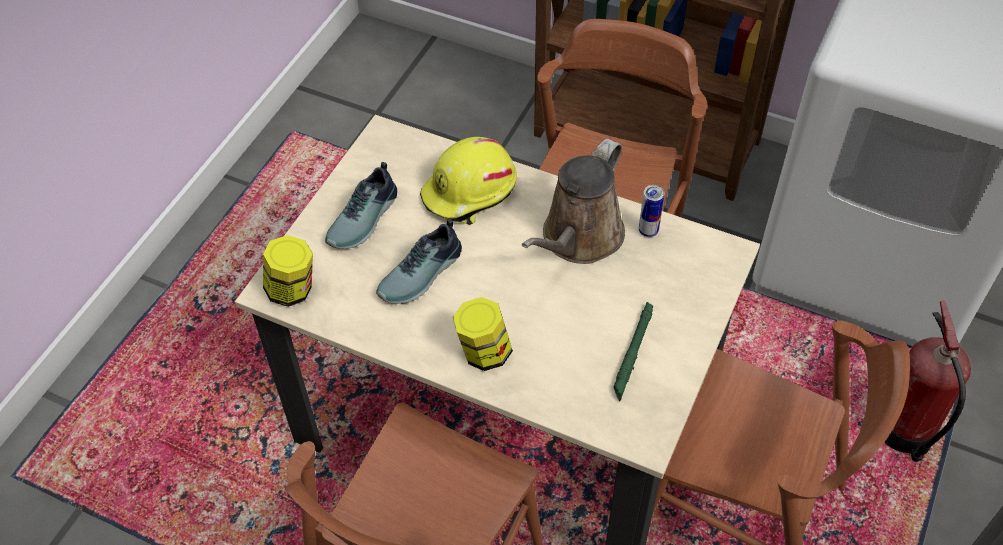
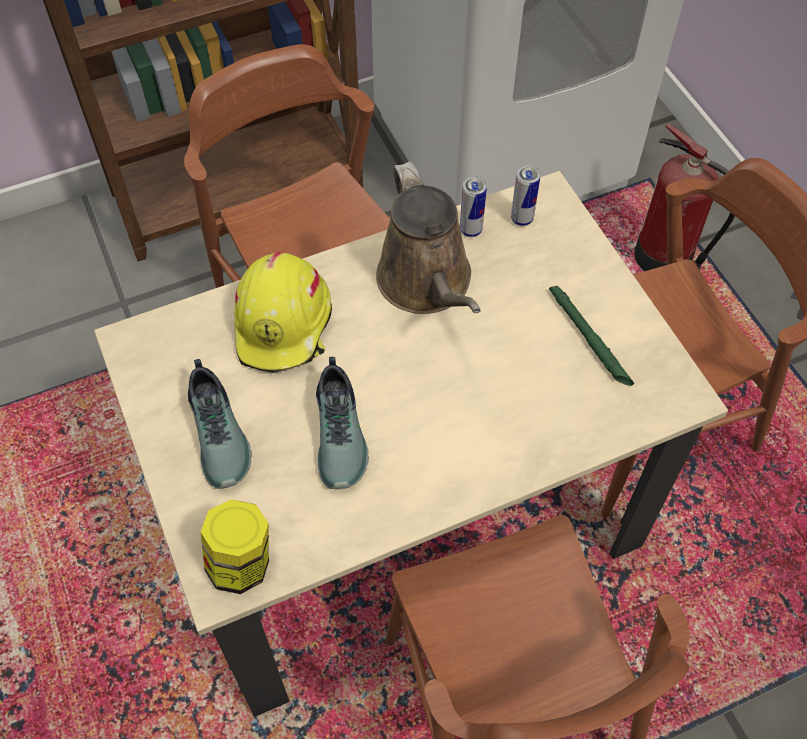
camera: 50 degrees left, 5 degrees up
(484, 352) = (482, 449): jar -> none
(690, 251) = (521, 219): none -> can

